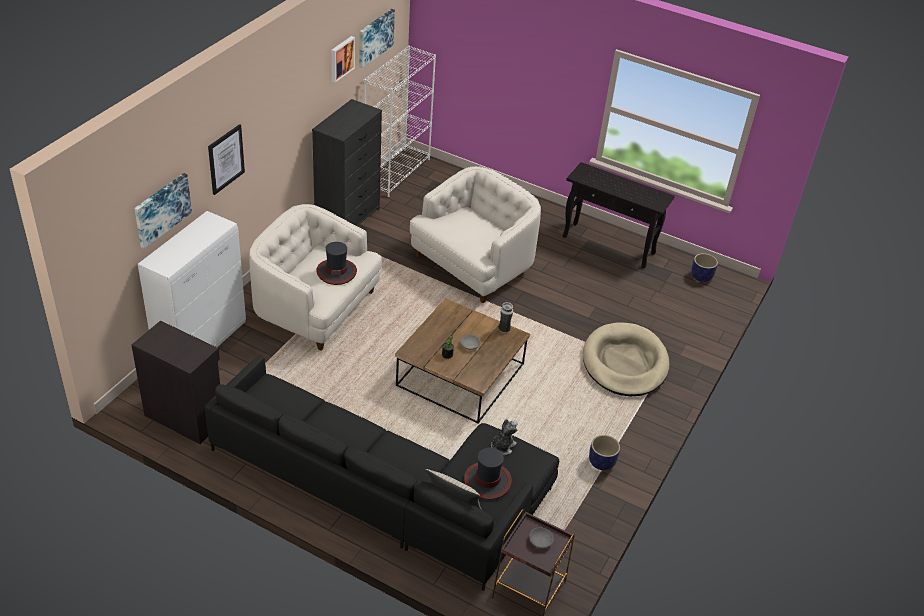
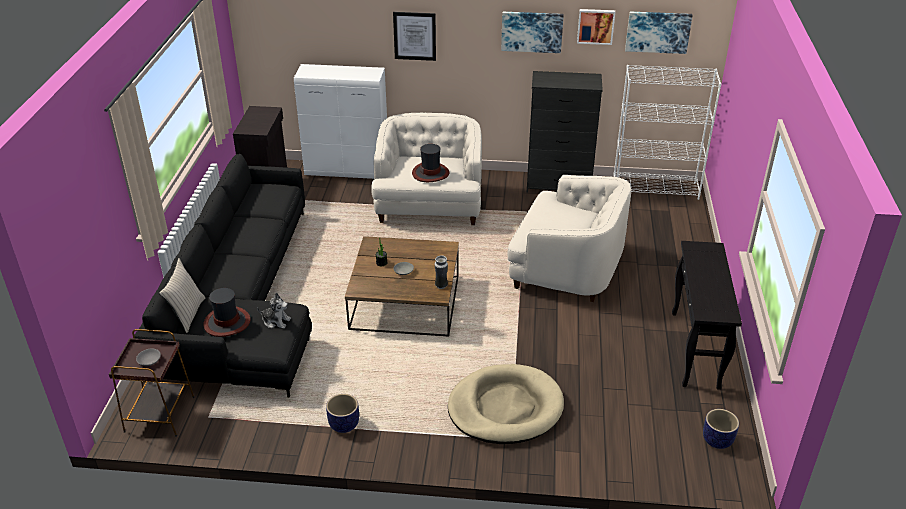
camera: 70 degrees right, 5 degrees down
(162, 209) = (333, 35): picture -> picture (532, 31)

